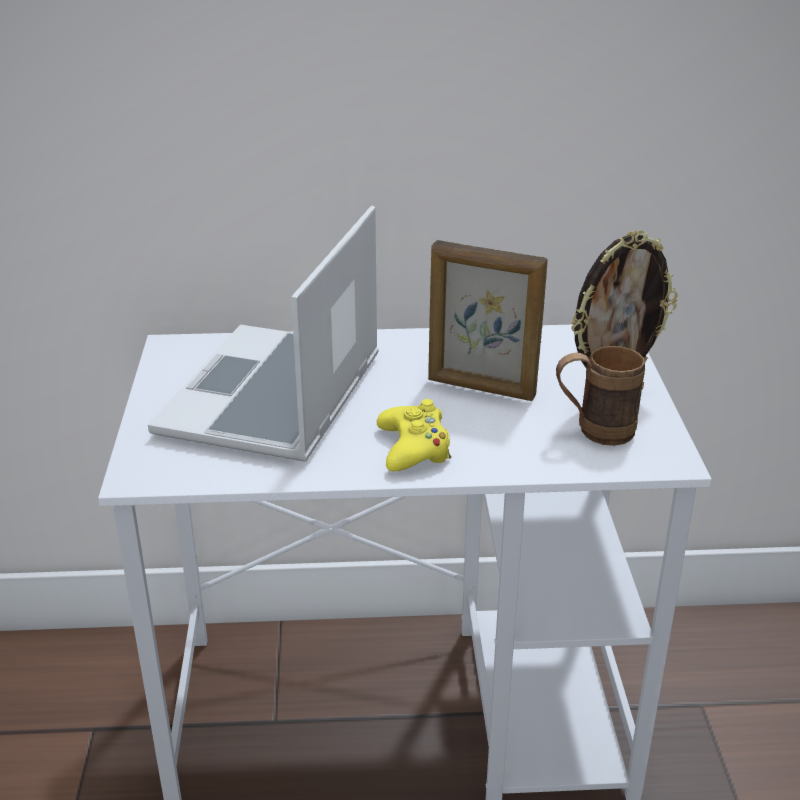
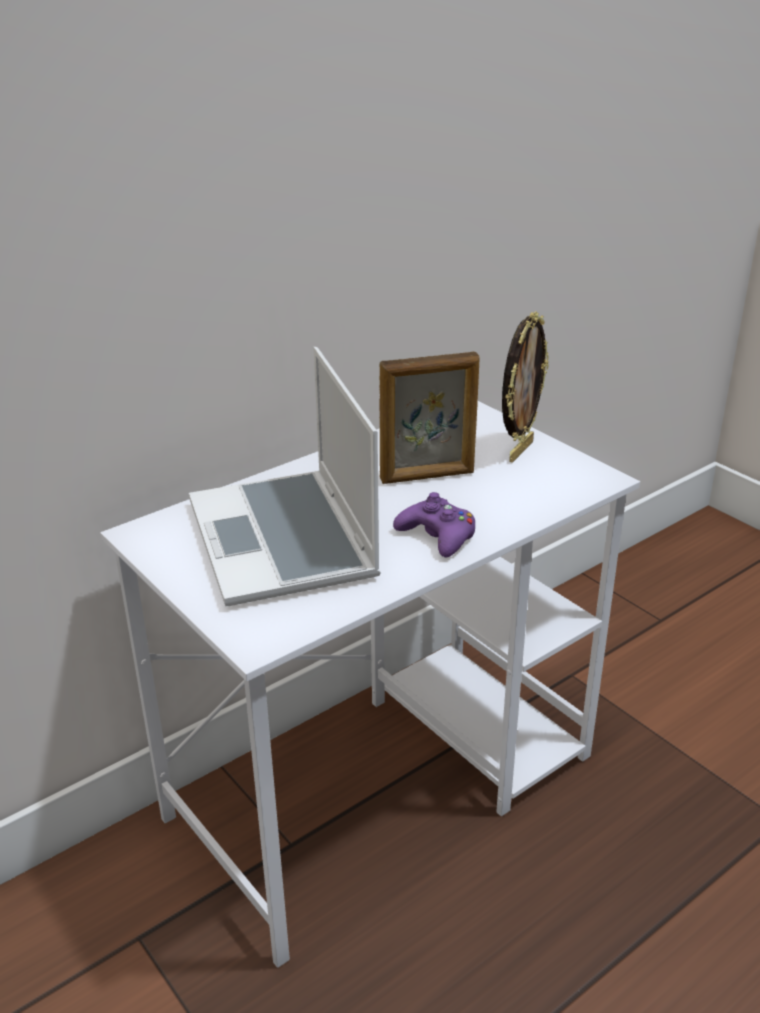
camera: 35 degrees left, 0 degrees up
(414, 448) = (437, 536): yellow game controller -> purple game controller
(593, 431) = (537, 478): brown mug -> none

